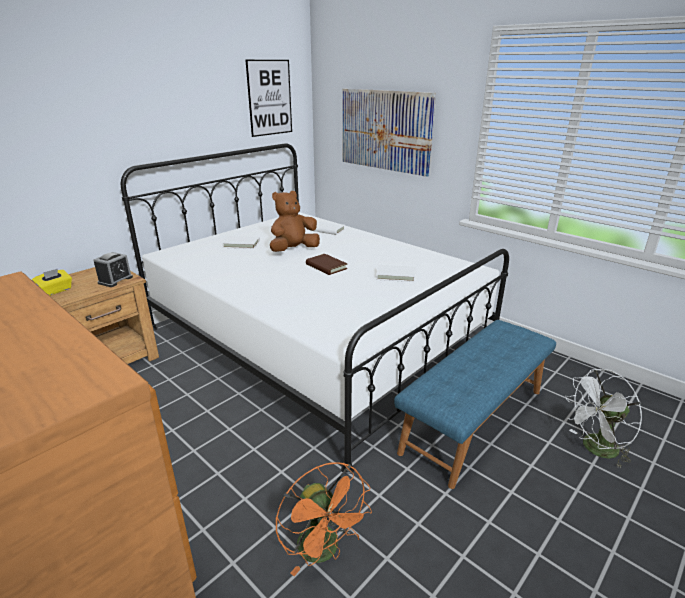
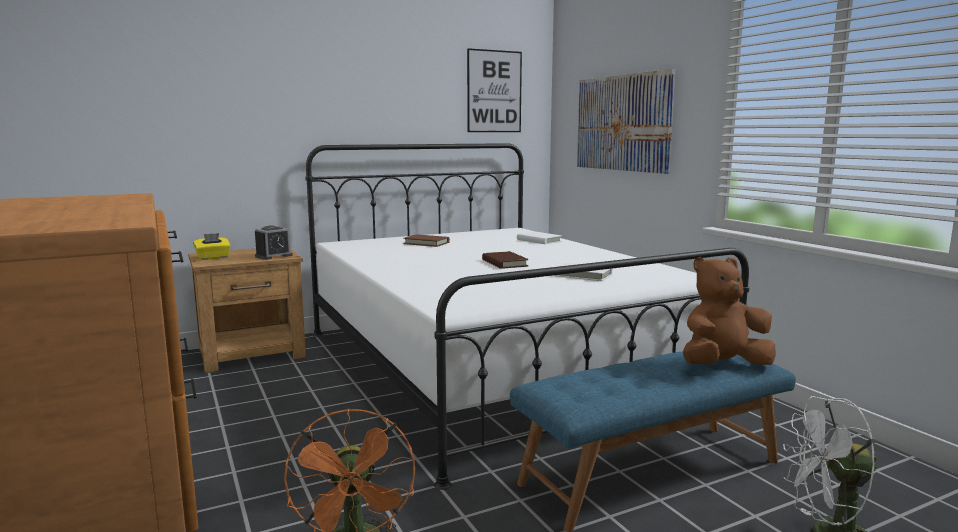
camera: 20 degrees right, 15 degrees down
(241, 244) = (426, 243): white book -> brown book
(293, 250) = (480, 250): brown plush toy -> brown plush toy (723, 365)

